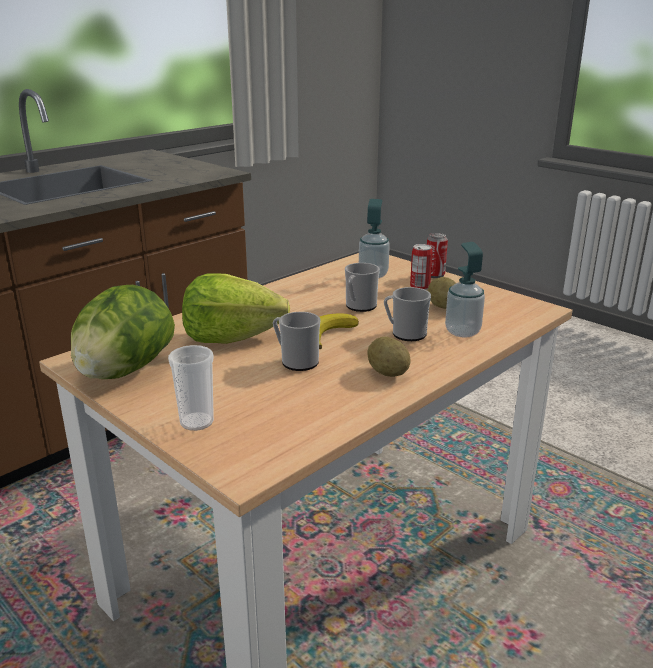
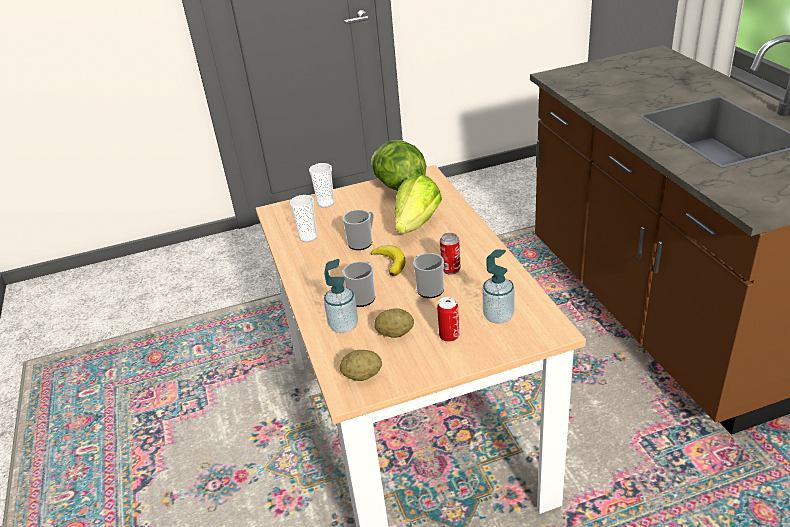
camera: 120 degrees right, 10 degrees up
(310, 406) = (308, 237): none -> cup
(388, 373) = (317, 272): potato -> potato (362, 376)
(434, 275) = (474, 357): can -> can (451, 269)

